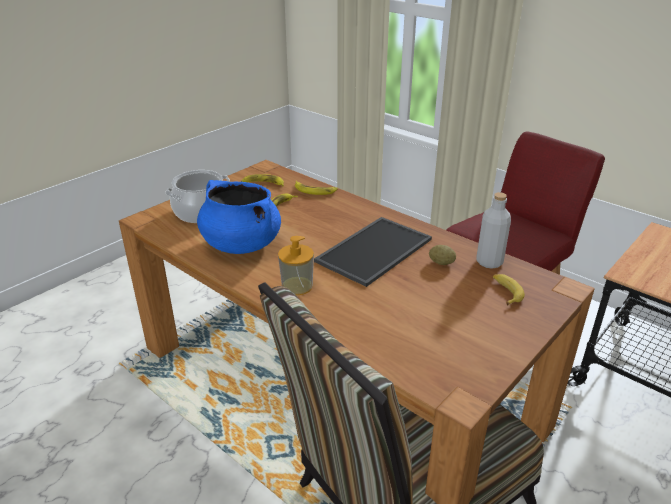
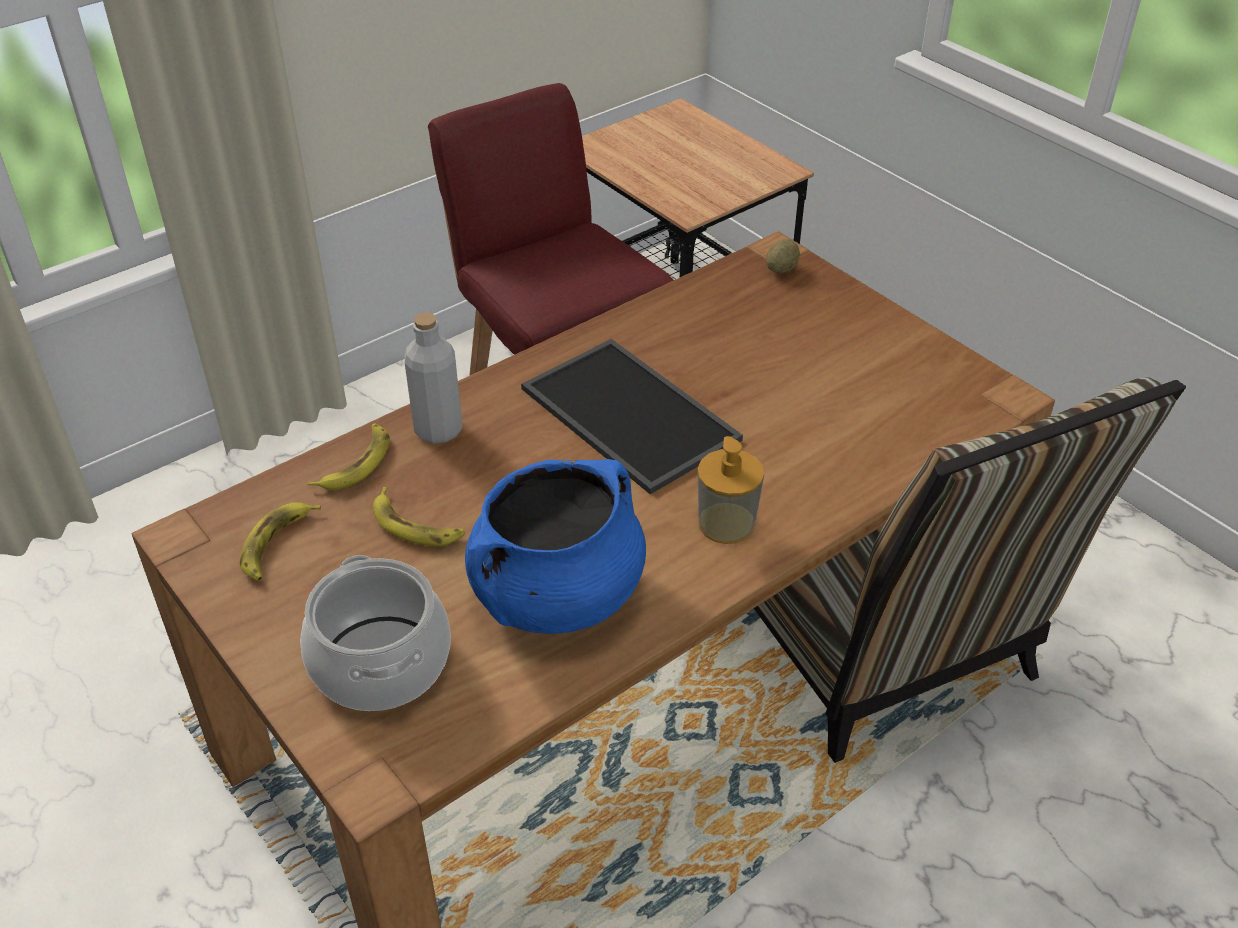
camera: 80 degrees left, 10 degrees up
(441, 263) = (687, 348): potato -> potato (781, 269)
(489, 262) = (695, 301): grey bottle -> grey bottle (438, 430)
(505, 292) = (778, 306): banana -> none

